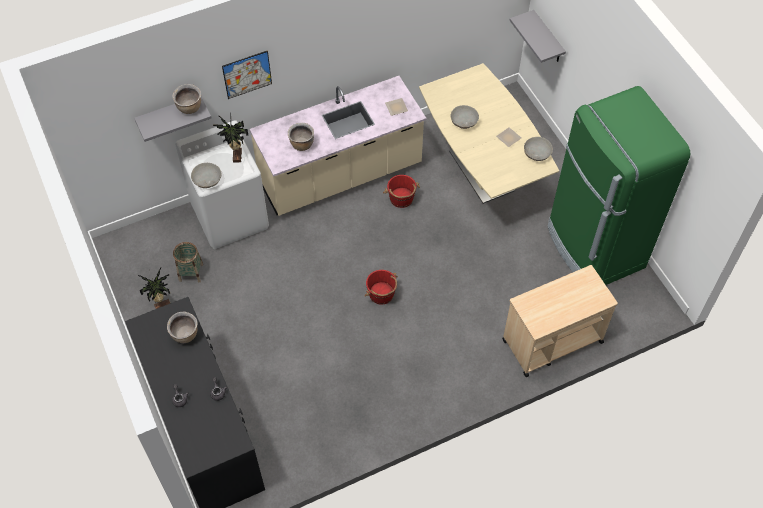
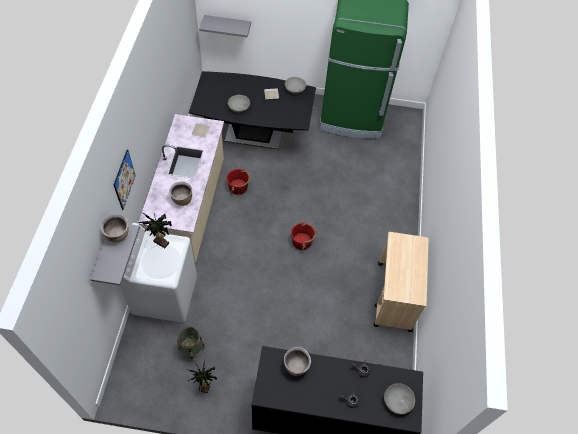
camera: 60 degrees left, 0 degrees up
(207, 180) = (166, 274): grey bowl -> grey bowl (398, 401)
(481, 171) = (254, 135): beige dining table -> black dining table
(551, 341) = (399, 177): beige cart -> beige cart (394, 297)

